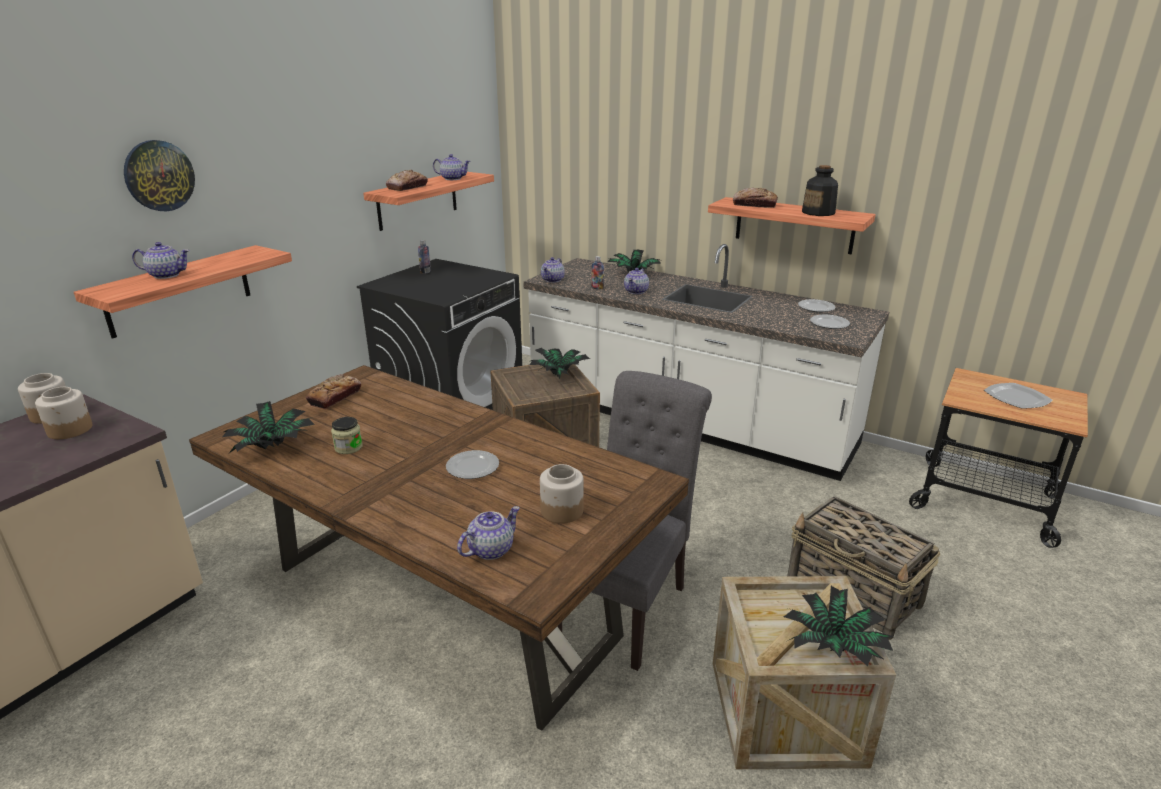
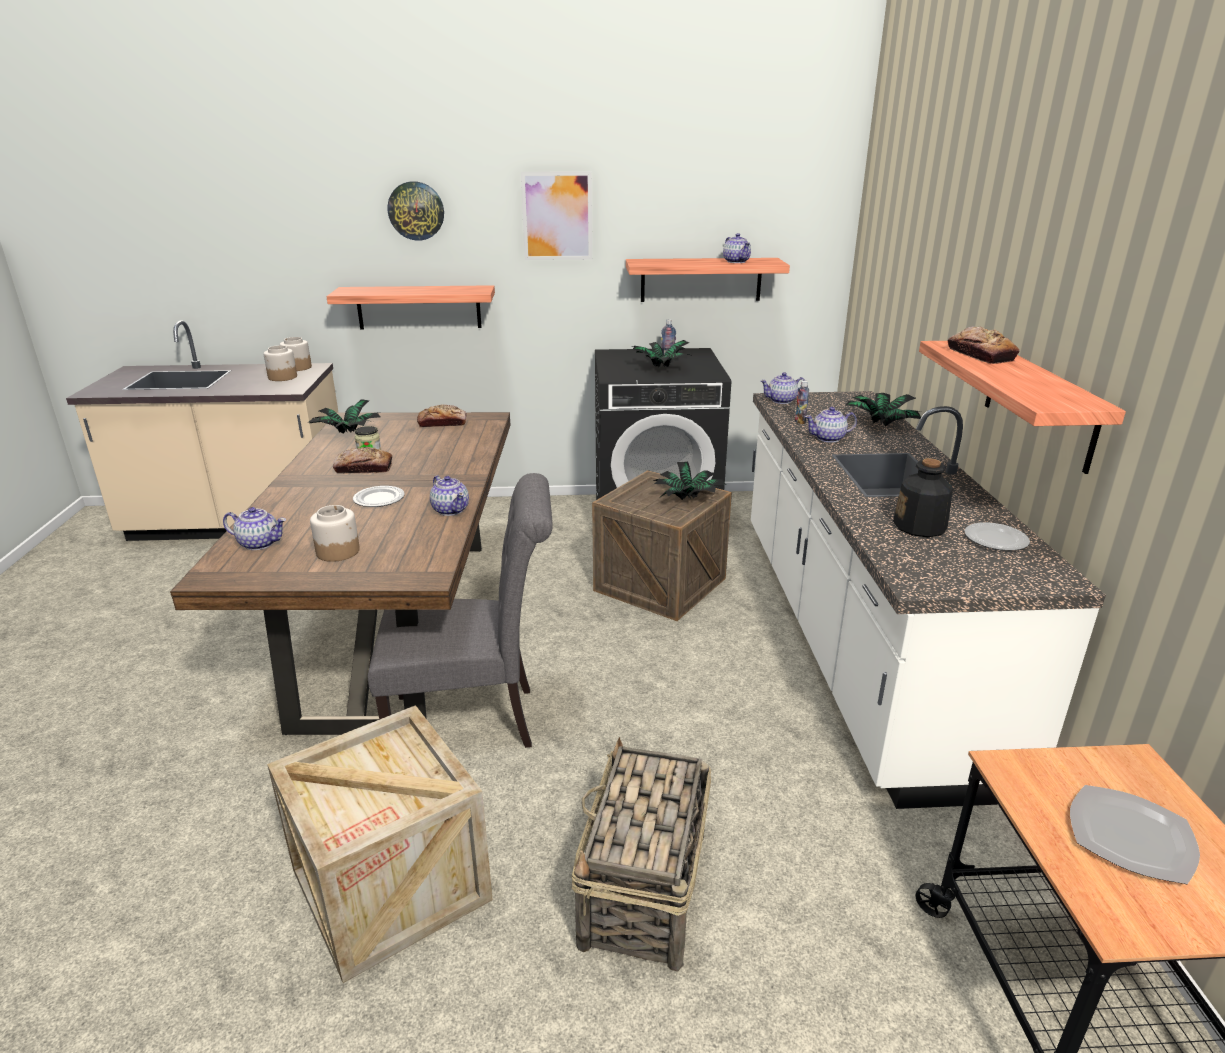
camera: 55 degrees right, 0 degrees up
(166, 275) = (394, 289): teapot -> teapot (450, 510)
(302, 160) = (557, 216): none -> picture
(407, 187) = (670, 261): bread -> bread (364, 468)
(818, 212) = (1030, 384): bottle -> bottle (920, 526)
(829, 324) = (949, 560): plate -> none
(833, 648) = (350, 816): potted plant -> potted plant (660, 369)

